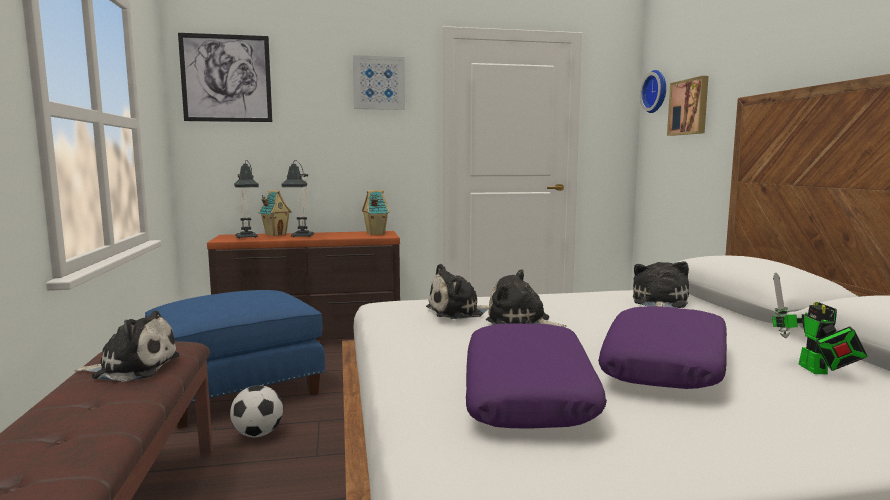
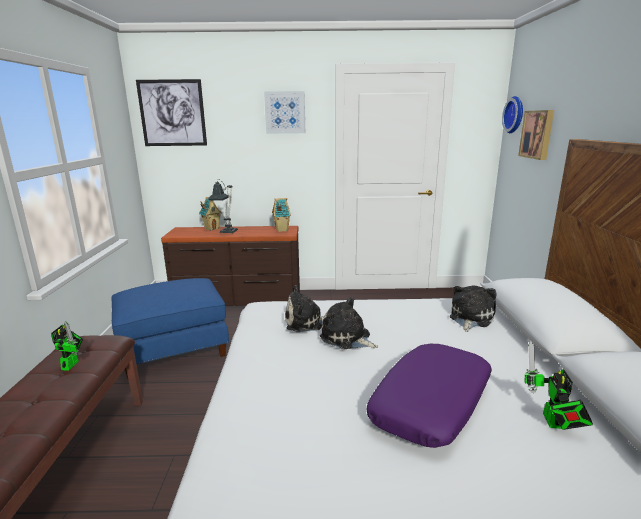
camera: 10 degrees right, 10 degrees up
(132, 368) = (72, 363): plush toy -> toy robot
(247, 238) = (190, 233): table lamp -> none
(258, 434) = (175, 390): football -> none
(529, 393) = (310, 427): purple pillow -> none

